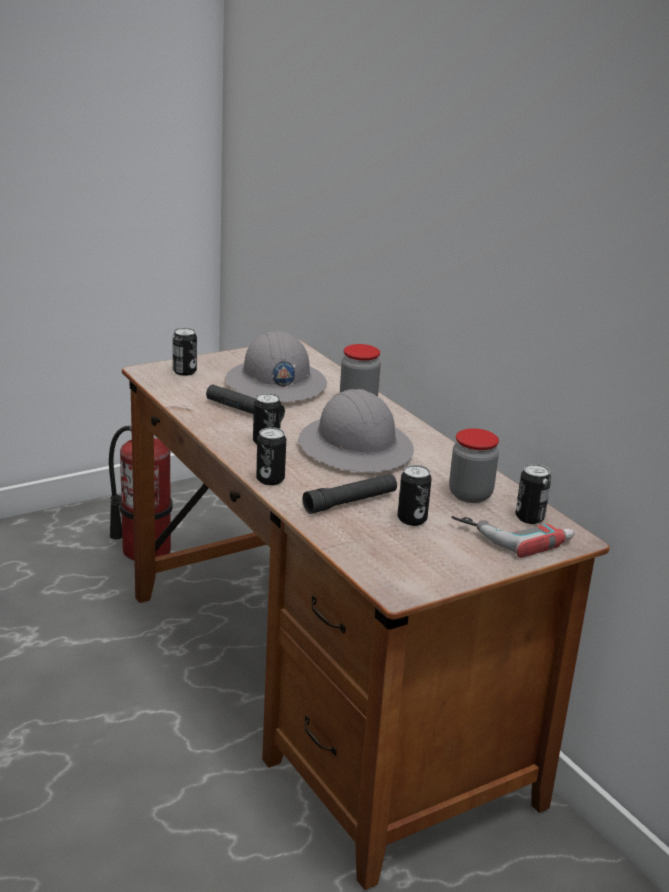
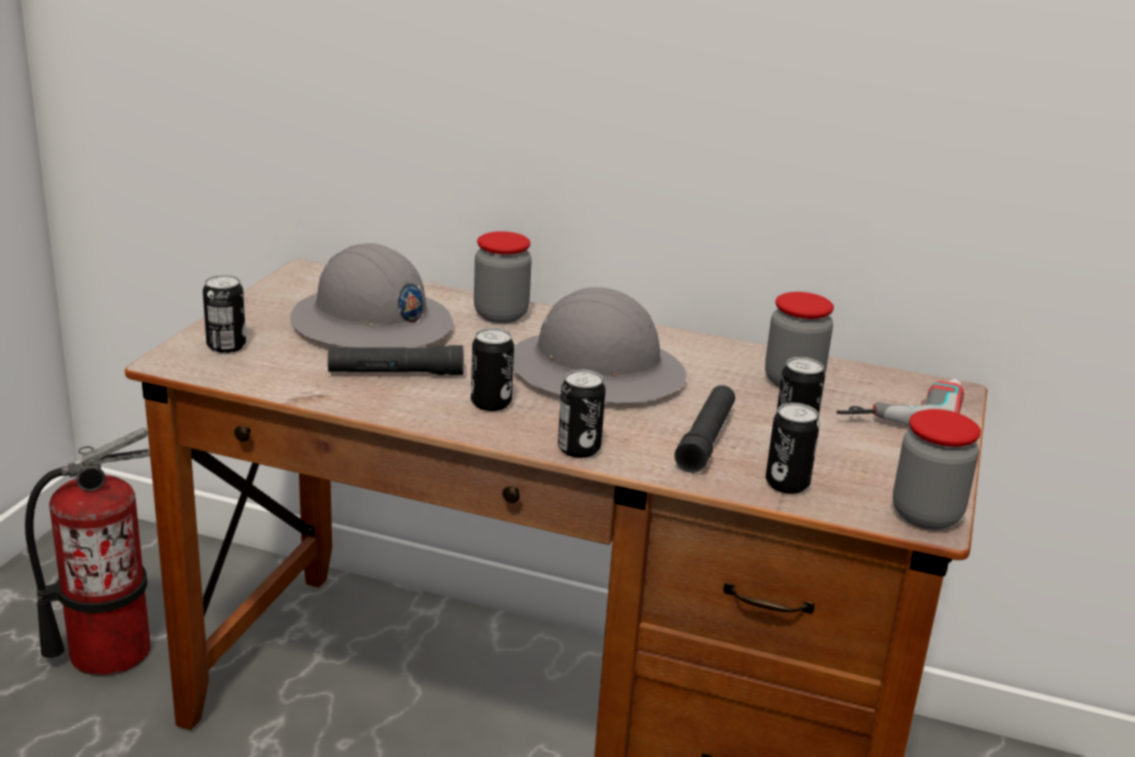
camera: 40 degrees left, 0 degrees up
(404, 587) = (926, 515): none -> jar
(529, 517) = (881, 384): can -> can (787, 484)

